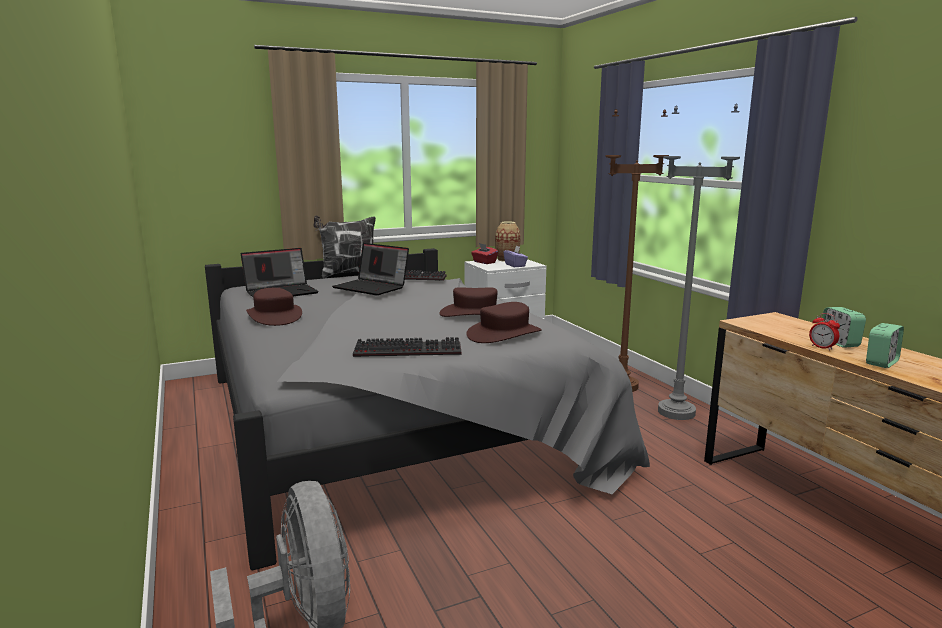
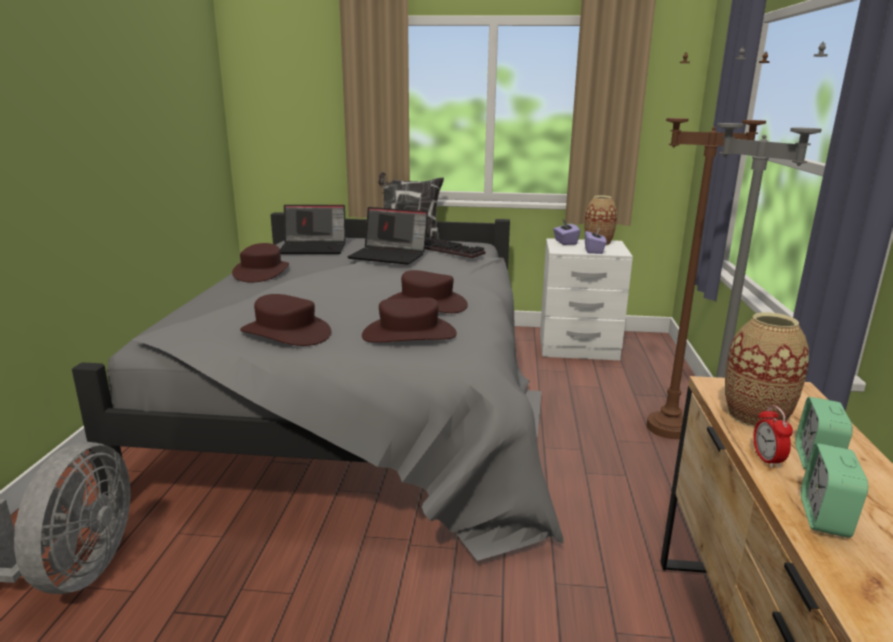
camera: 30 degrees right, 5 degrees up
(372, 287) = (389, 255): laptop -> laptop turned 45 degrees counterclockwise
(410, 350) = (286, 332): keyboard -> brown hat
(484, 262) = (565, 242): red tissue box -> purple tissue box
(783, 331) = (755, 416): none -> vase
(881, 362) = (824, 517): alarm clock -> alarm clock turned 120 degrees clockwise

